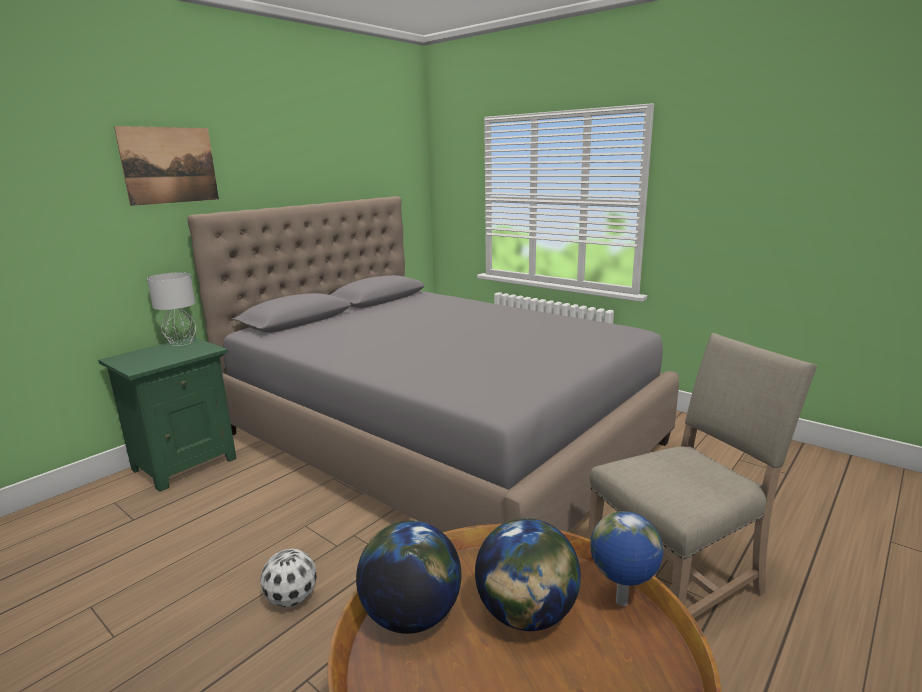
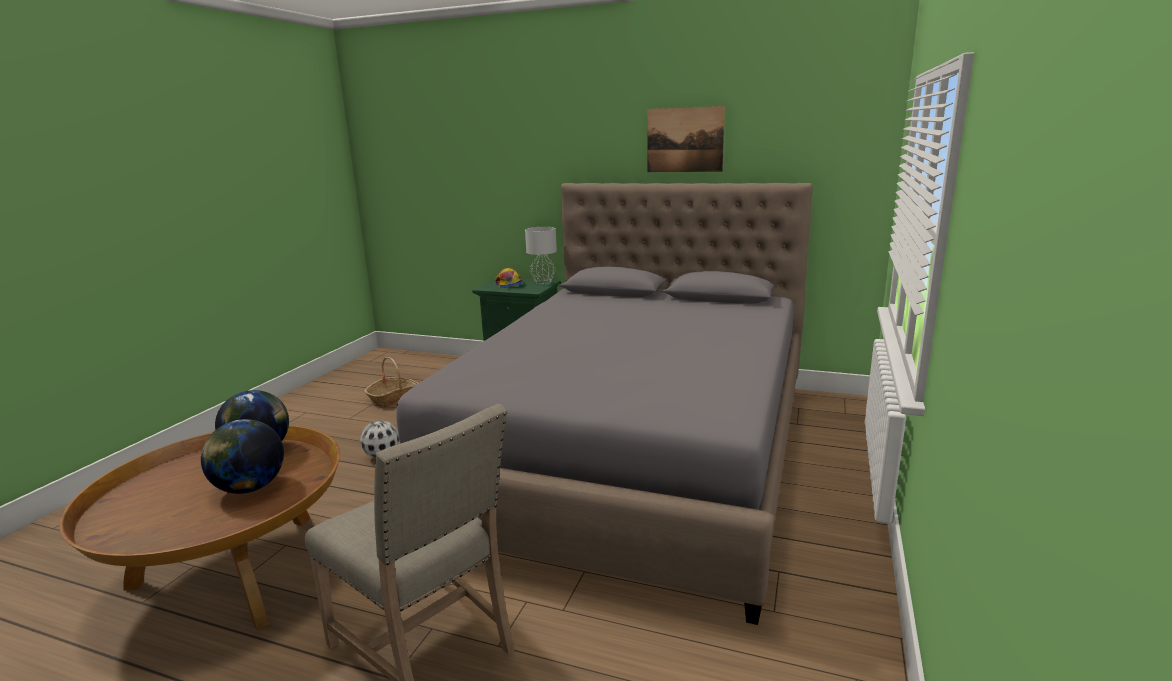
camera: 70 degrees right, 0 degrees up
(99, 580) = (393, 398): none -> basket
(152, 357) = (509, 284): none -> cap
(170, 165) = (564, 142): picture -> picture (685, 140)
(621, 603) = (251, 523): globe -> none

